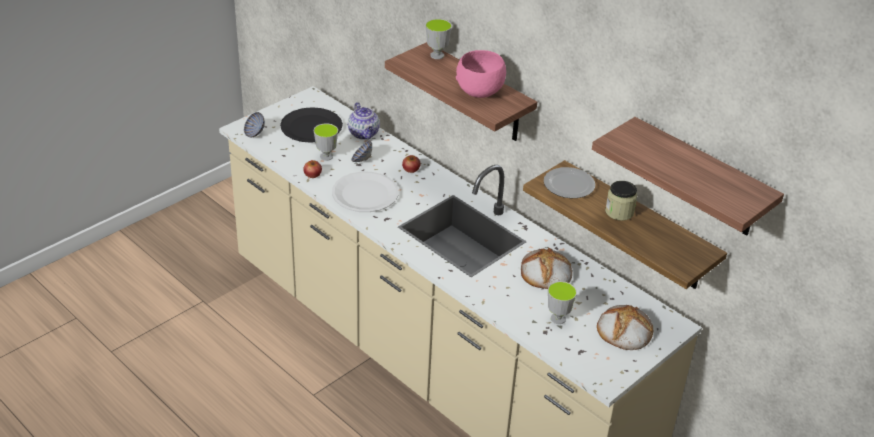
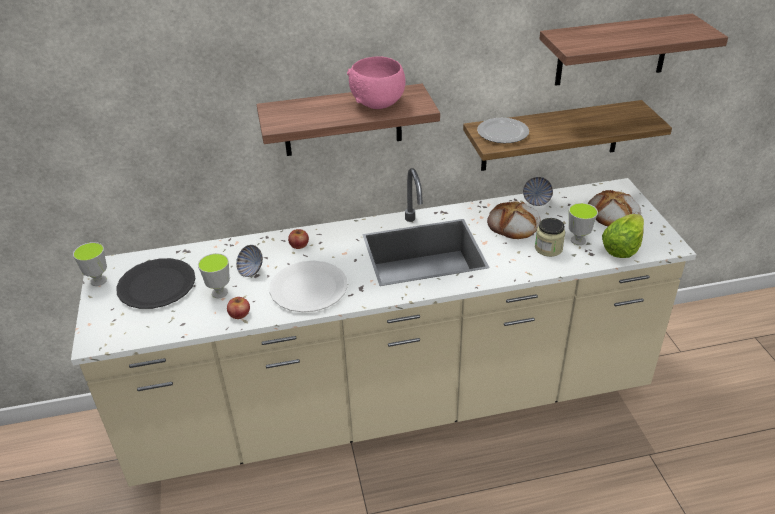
camera: 55 degrees left, 0 degrees up
(254, 133) = (117, 333): bowl -> bowl (536, 200)
(364, 134) = (211, 253): teapot -> none
(437, 55) = (289, 105): cup -> cup (98, 281)
(571, 349) = (621, 248): none -> lettuce
(619, 212) = (559, 124): jar -> jar (548, 248)

